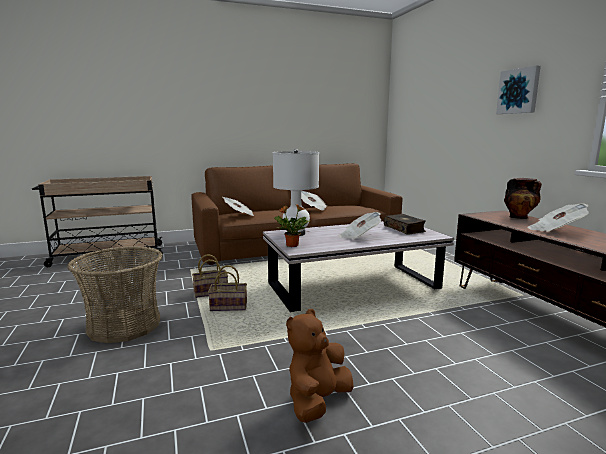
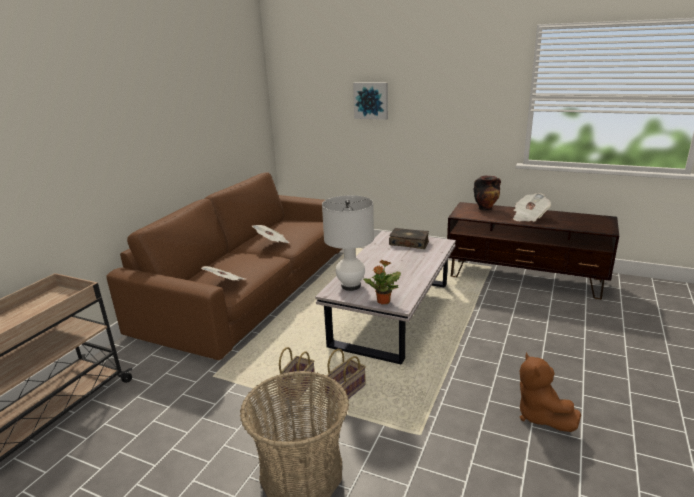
camera: 45 degrees left, 10 degrees up
(359, 236) = (401, 266): newspaper -> none
(519, 91) = (453, 97): picture -> picture (371, 100)

